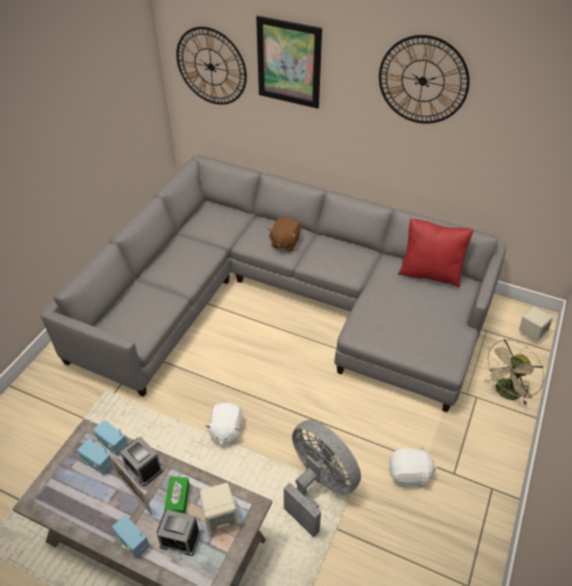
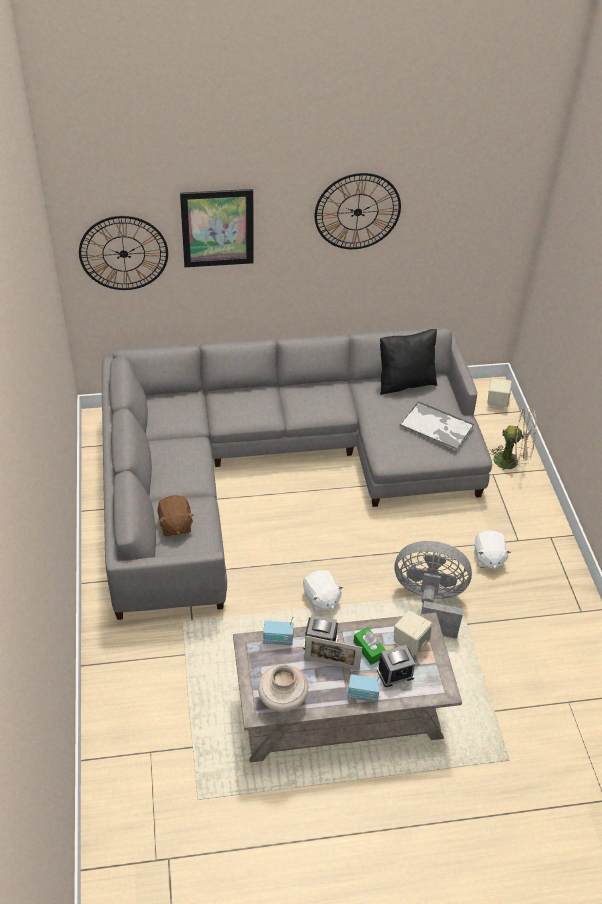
camera: 35 degrees left, 0 degrees up
(64, 501) = (282, 699): none -> beige vase
(98, 463) = (280, 659): radio -> none
(284, 242) = (259, 406): brown plush toy -> brown plush toy (175, 525)
(409, 475) = (488, 558): white plush toy -> white plush toy turned 120 degrees clockwise
(428, 324) = (437, 427): none -> tray
(430, 273) = (405, 382): red pillow -> black pillow
(506, 393) = (511, 461): beige fan -> beige fan turned 90 degrees counterclockwise

